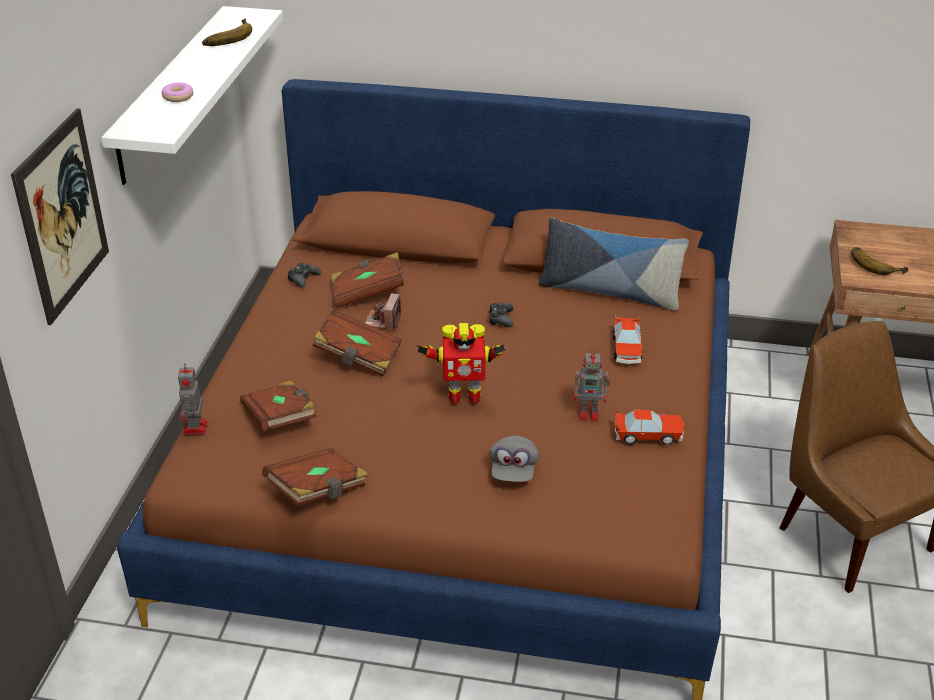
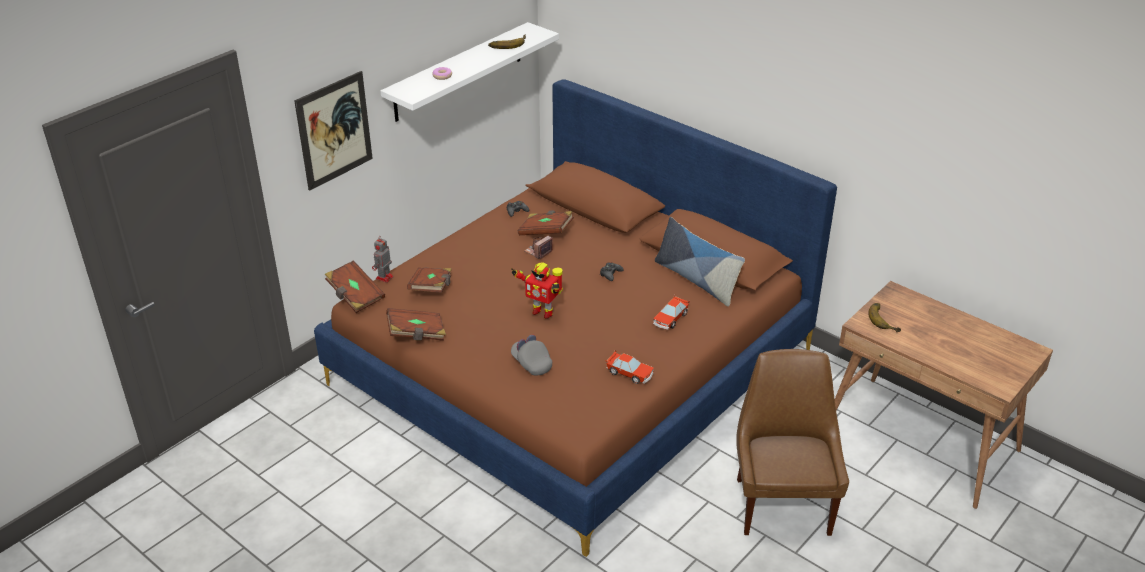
camera: 30 degrees right, 0 degrees up
(358, 357) = (503, 268): brown book -> brown book (355, 296)
(513, 470) = (531, 363): grey cap -> grey cap turned 105 degrees clockwise
(590, 413) = (607, 348): toy robot -> none

